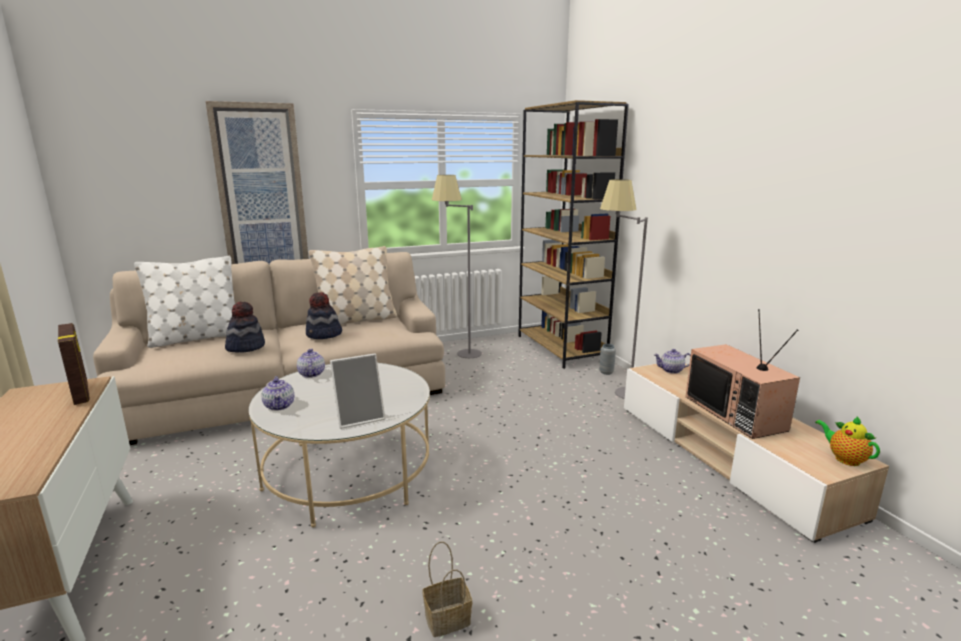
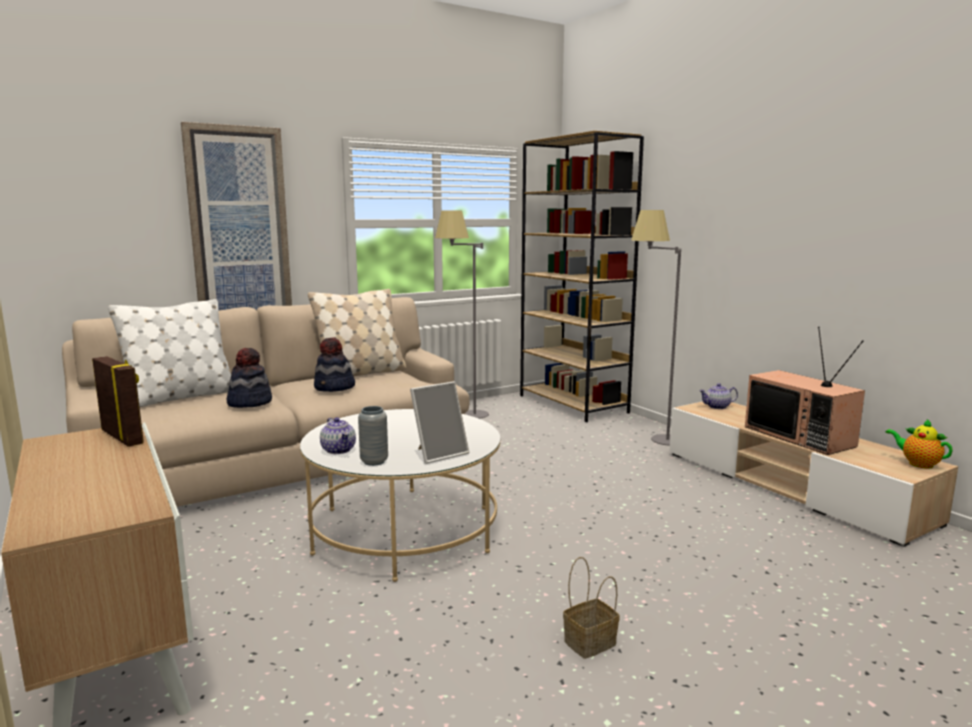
camera: 10 degrees left, 5 degrees down
(311, 374) = (350, 422): teapot -> none
(606, 372) = (633, 423): grey vase -> grey vase (374, 461)

